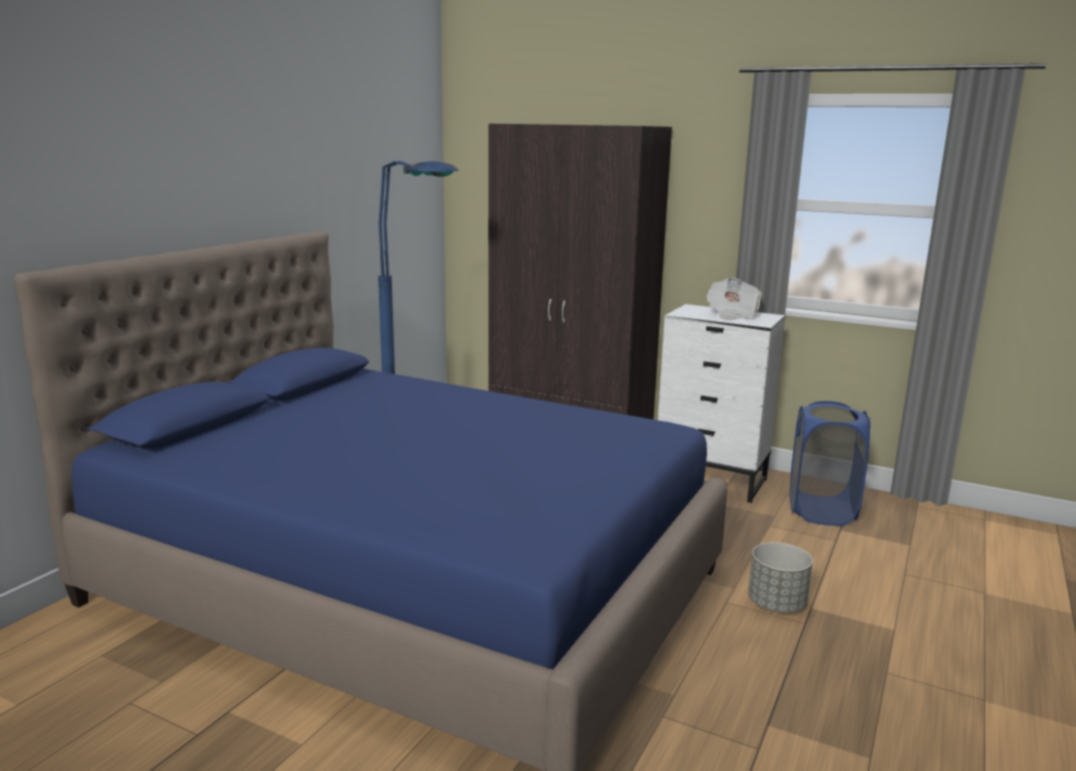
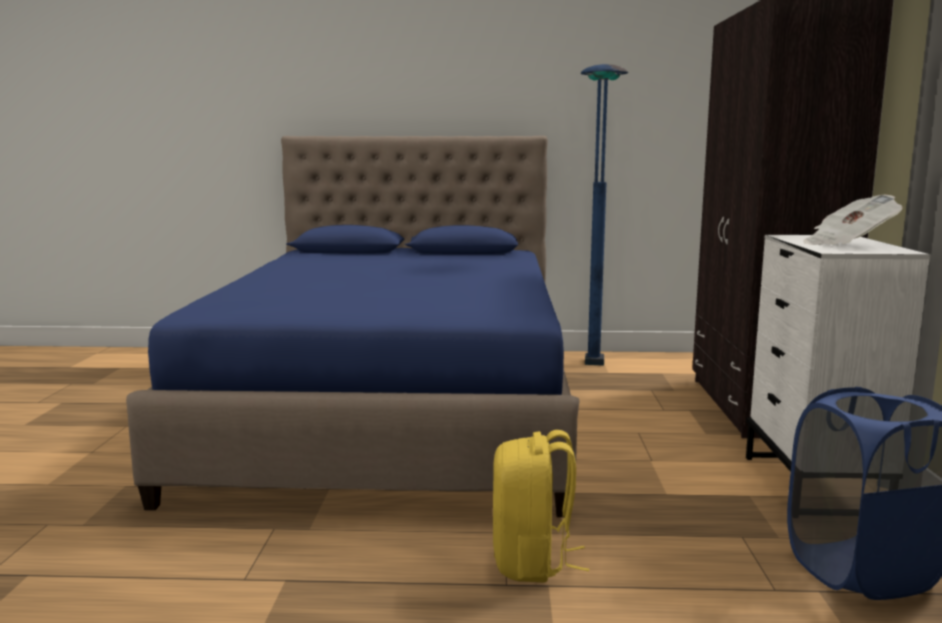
camera: 65 degrees right, 5 degrees down
(777, 604) = (532, 562): grey planter -> yellow backpack

